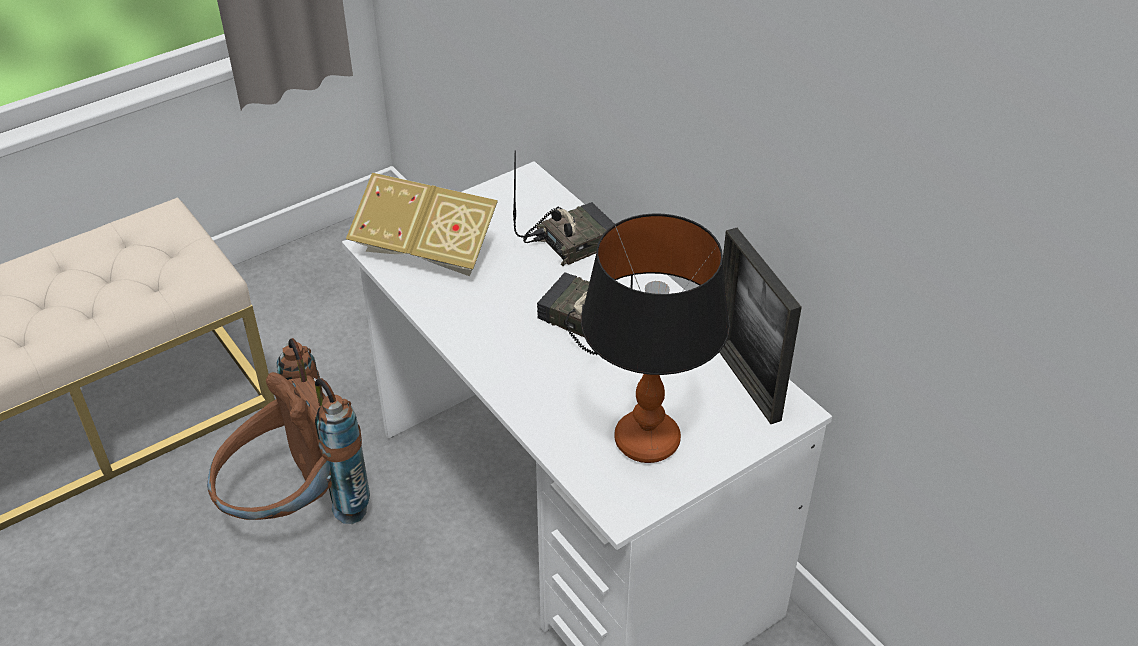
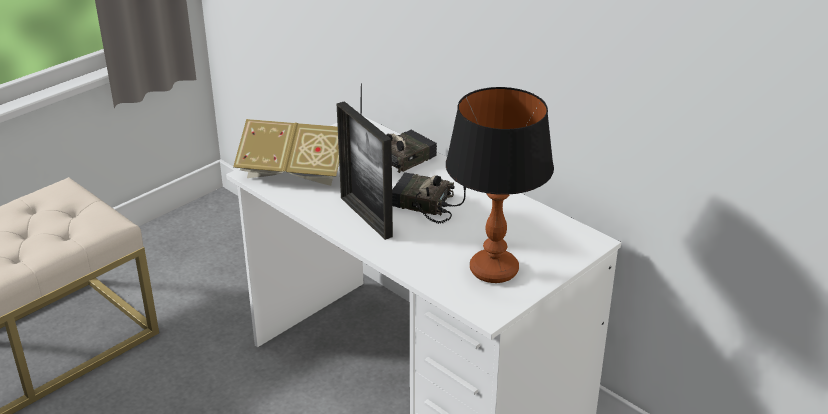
camera: 10 degrees left, 10 degrees down
(296, 510) = (194, 405): brown backpack -> none
(746, 381) = (554, 228): picture frame -> picture frame (366, 217)

